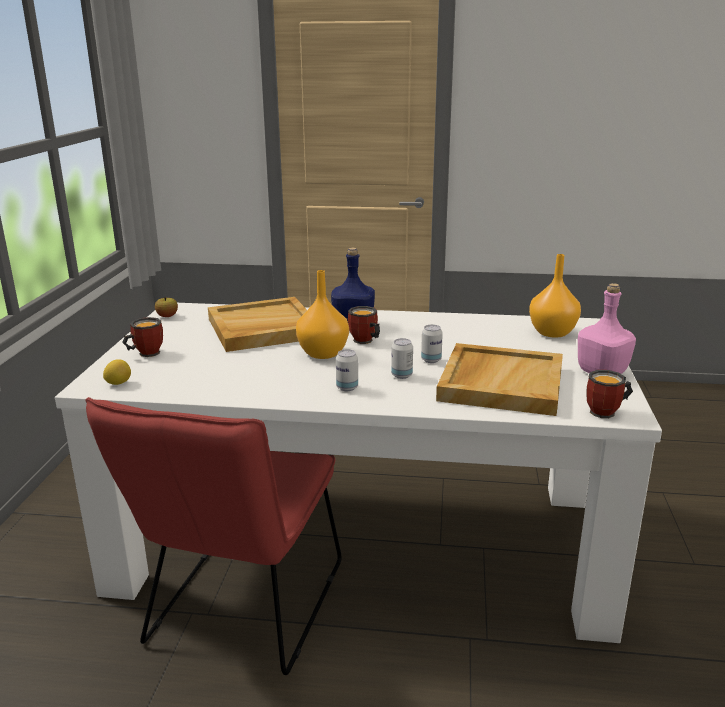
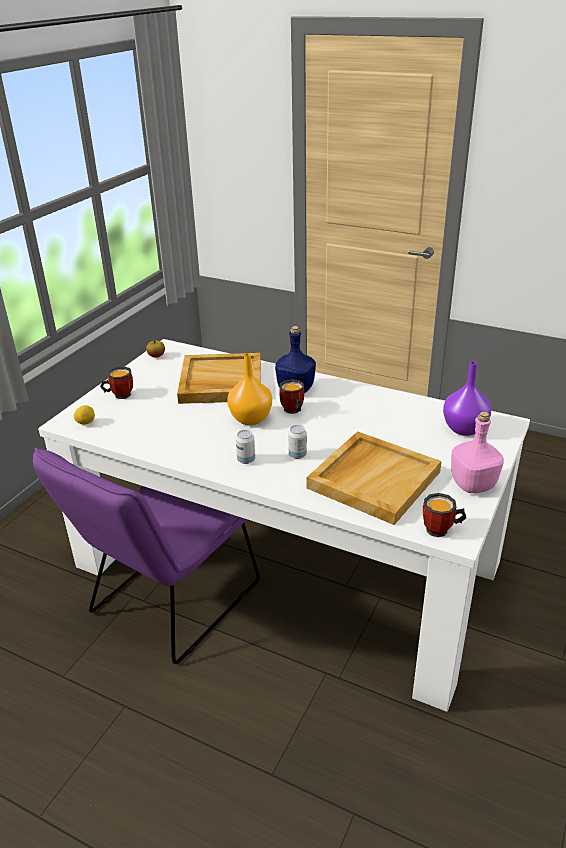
camera: 20 degrees right, 10 degrees up
(241, 611) = (167, 604): red chair -> purple chair
(431, 360) = (333, 442): can -> none
(552, 333) = (463, 429): orange vase -> purple vase

